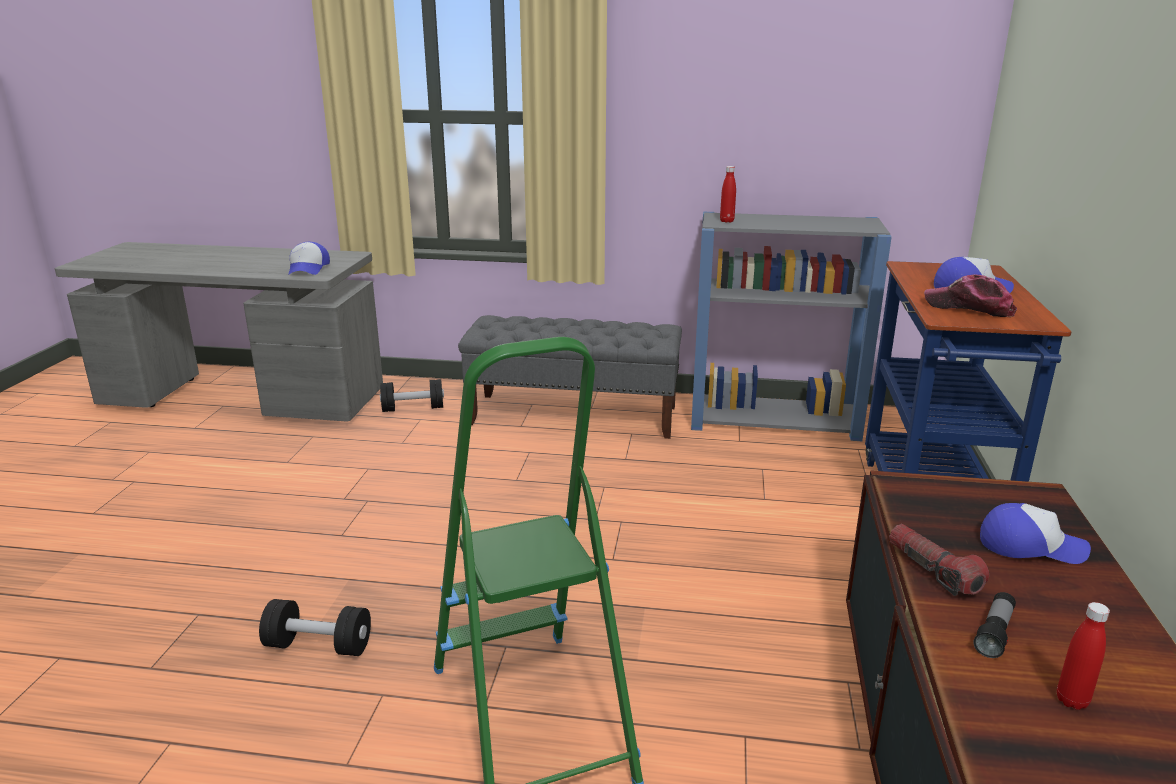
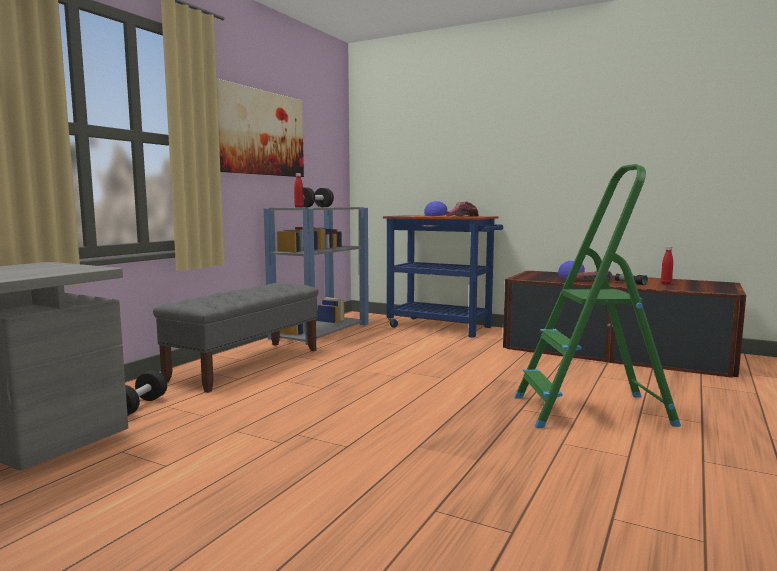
camera: 70 degrees left, 15 degrees down
(308, 269) = (59, 269): cap -> none
(318, 645) = (502, 460): black dumbbell -> black dumbbell (314, 207)
(721, 92) = (261, 133): none -> picture

